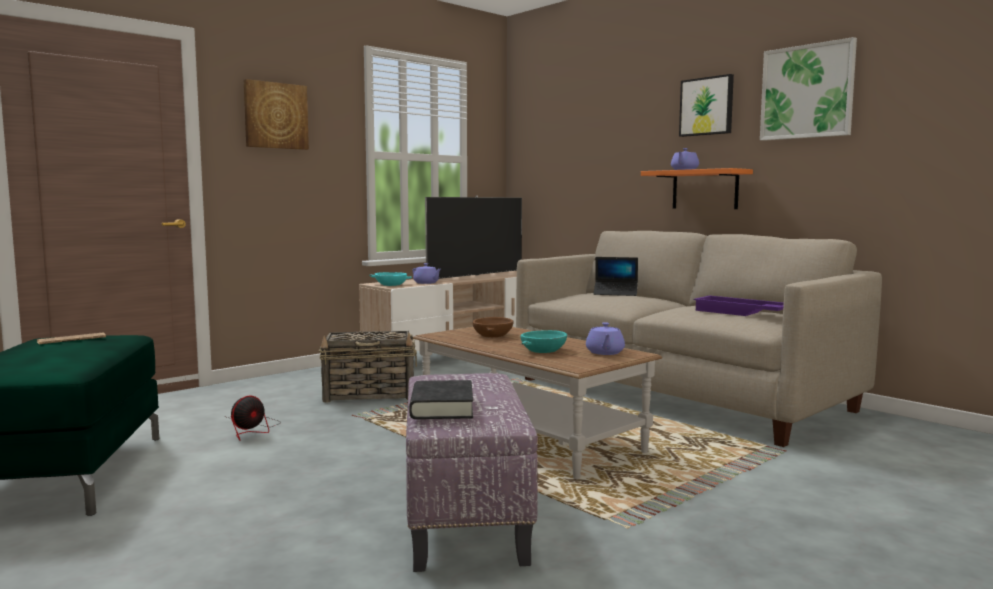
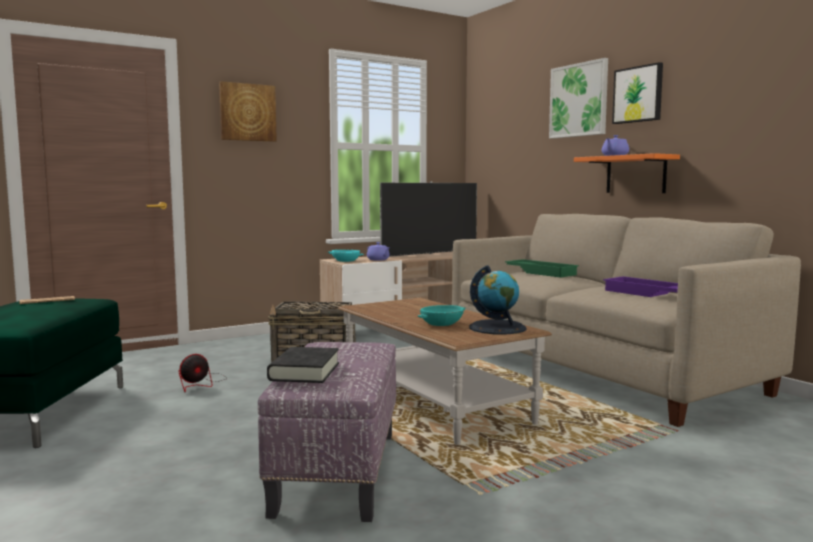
camera: 10 degrees right, 0 degrees up
(493, 335) = (408, 308): brown bowl -> none
(605, 353) = (497, 328): purple teapot -> globe
(615, 293) = (542, 272): laptop -> green tray
(807, 92) = (731, 77): picture -> picture (578, 100)

